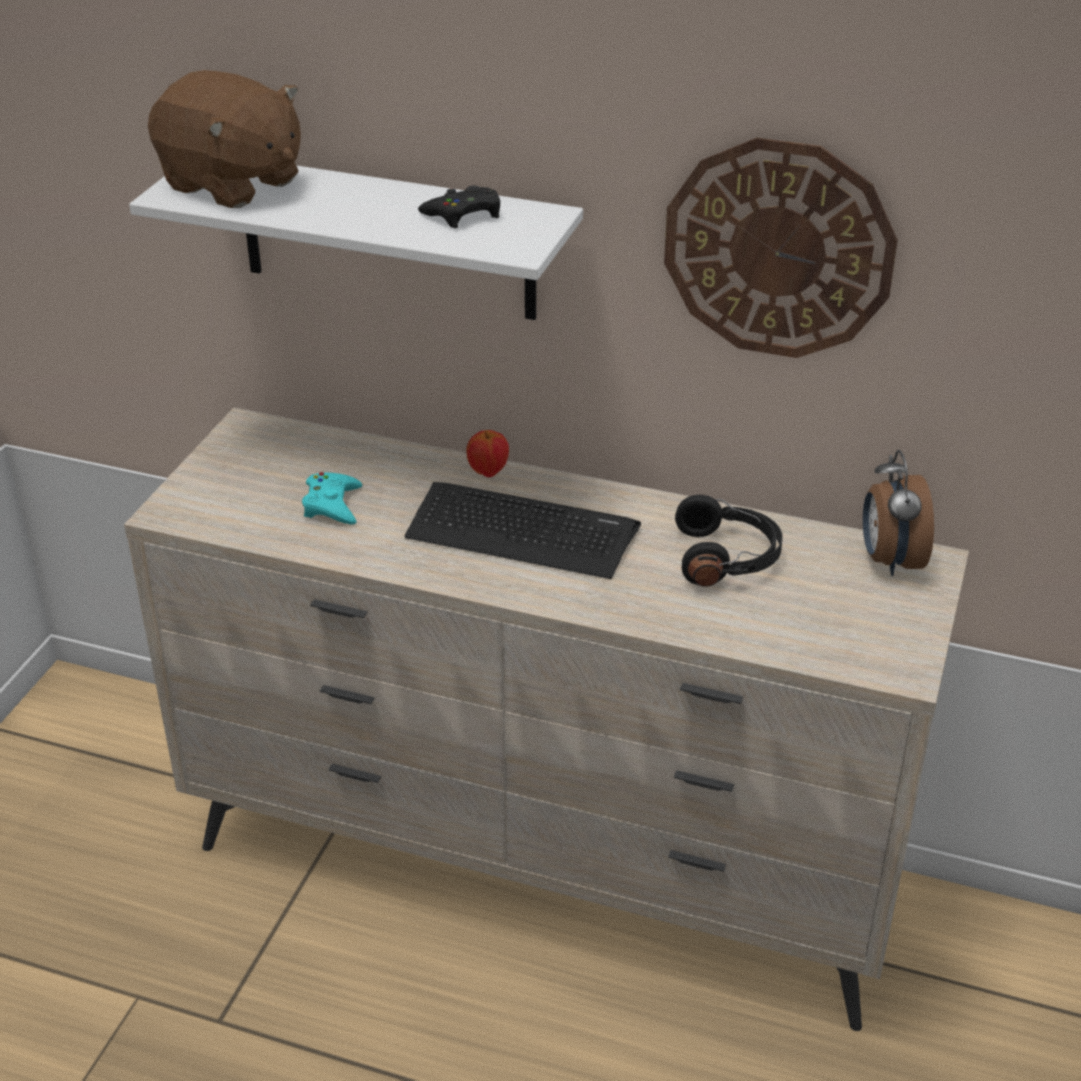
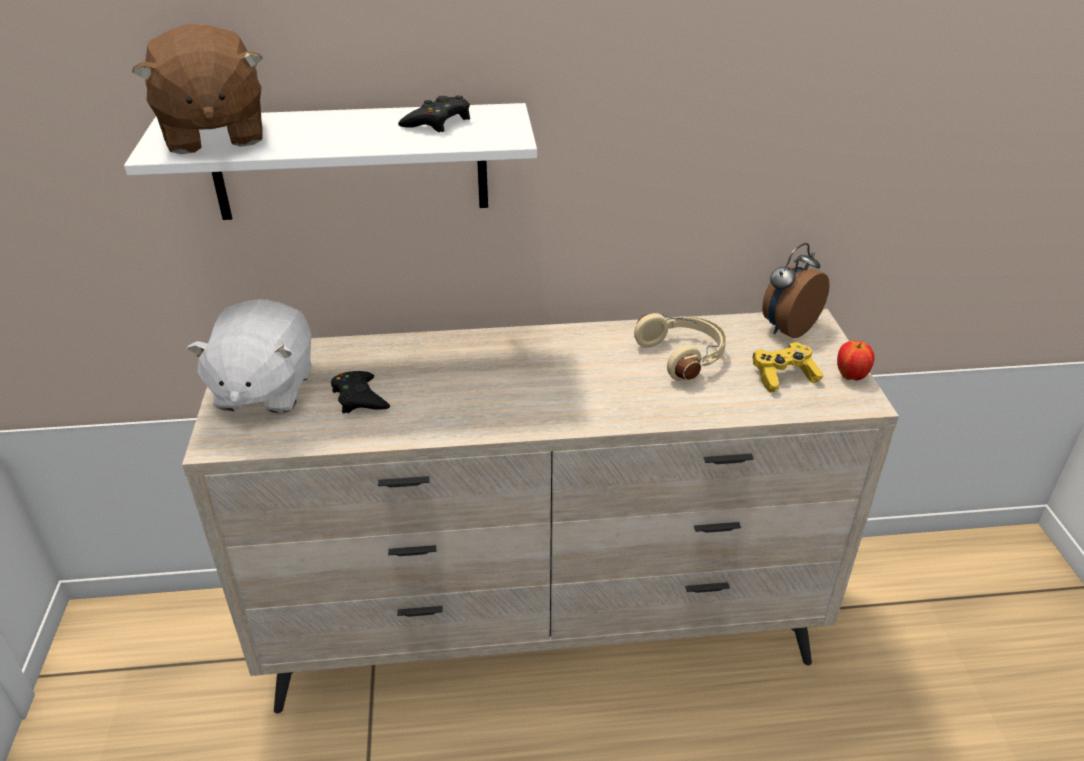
camera: 25 degrees left, 0 degrees up
(232, 184) = (213, 134): brown plush toy -> brown plush toy turned 60 degrees clockwise
(244, 469) = (264, 389): none -> white plush toy
(332, 505) = (359, 398): turquoise game controller -> black game controller
(488, 472) = (465, 341): apple -> apple (850, 376)
(521, 531) = (524, 377): keyboard -> none
(727, 558) = (683, 356): black headphones -> beige headphones
(778, 249) = (686, 107): wall clock -> none
(830, 616) = (783, 376): none -> yellow game controller
(889, 560) = (787, 328): alarm clock -> alarm clock turned 75 degrees clockwise

